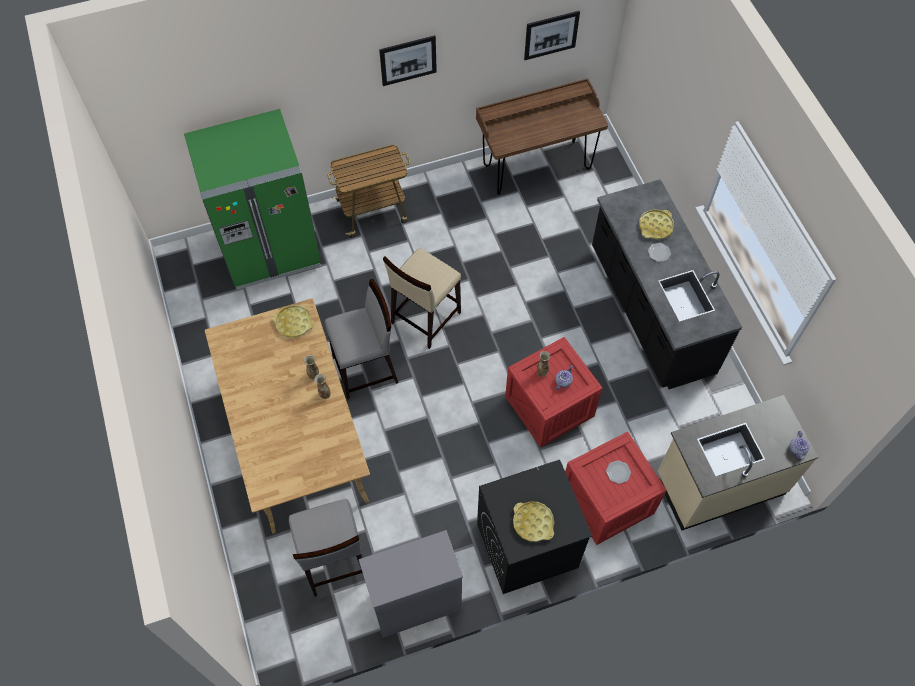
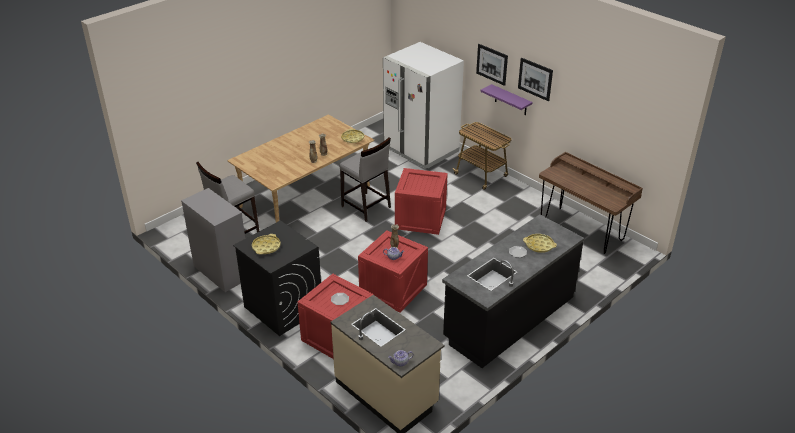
camera: 65 degrees right, 25 degrees down
(270, 250) = (421, 150): green fridge -> white fridge
(373, 105) = (511, 100): none -> purple shelf
(425, 318) = (420, 218): beige stool -> crate
(551, 35) = (624, 127): picture -> picture (492, 64)

